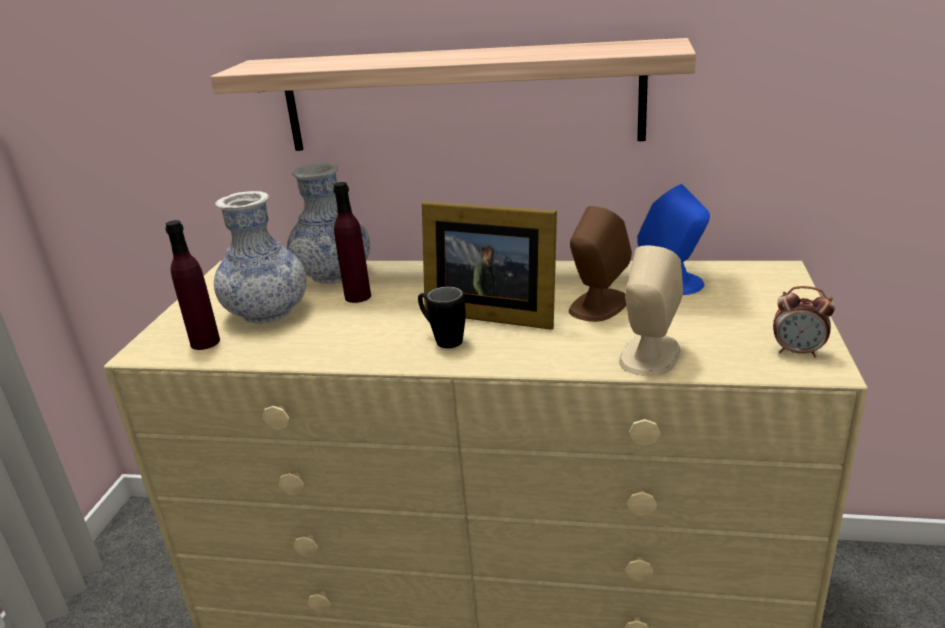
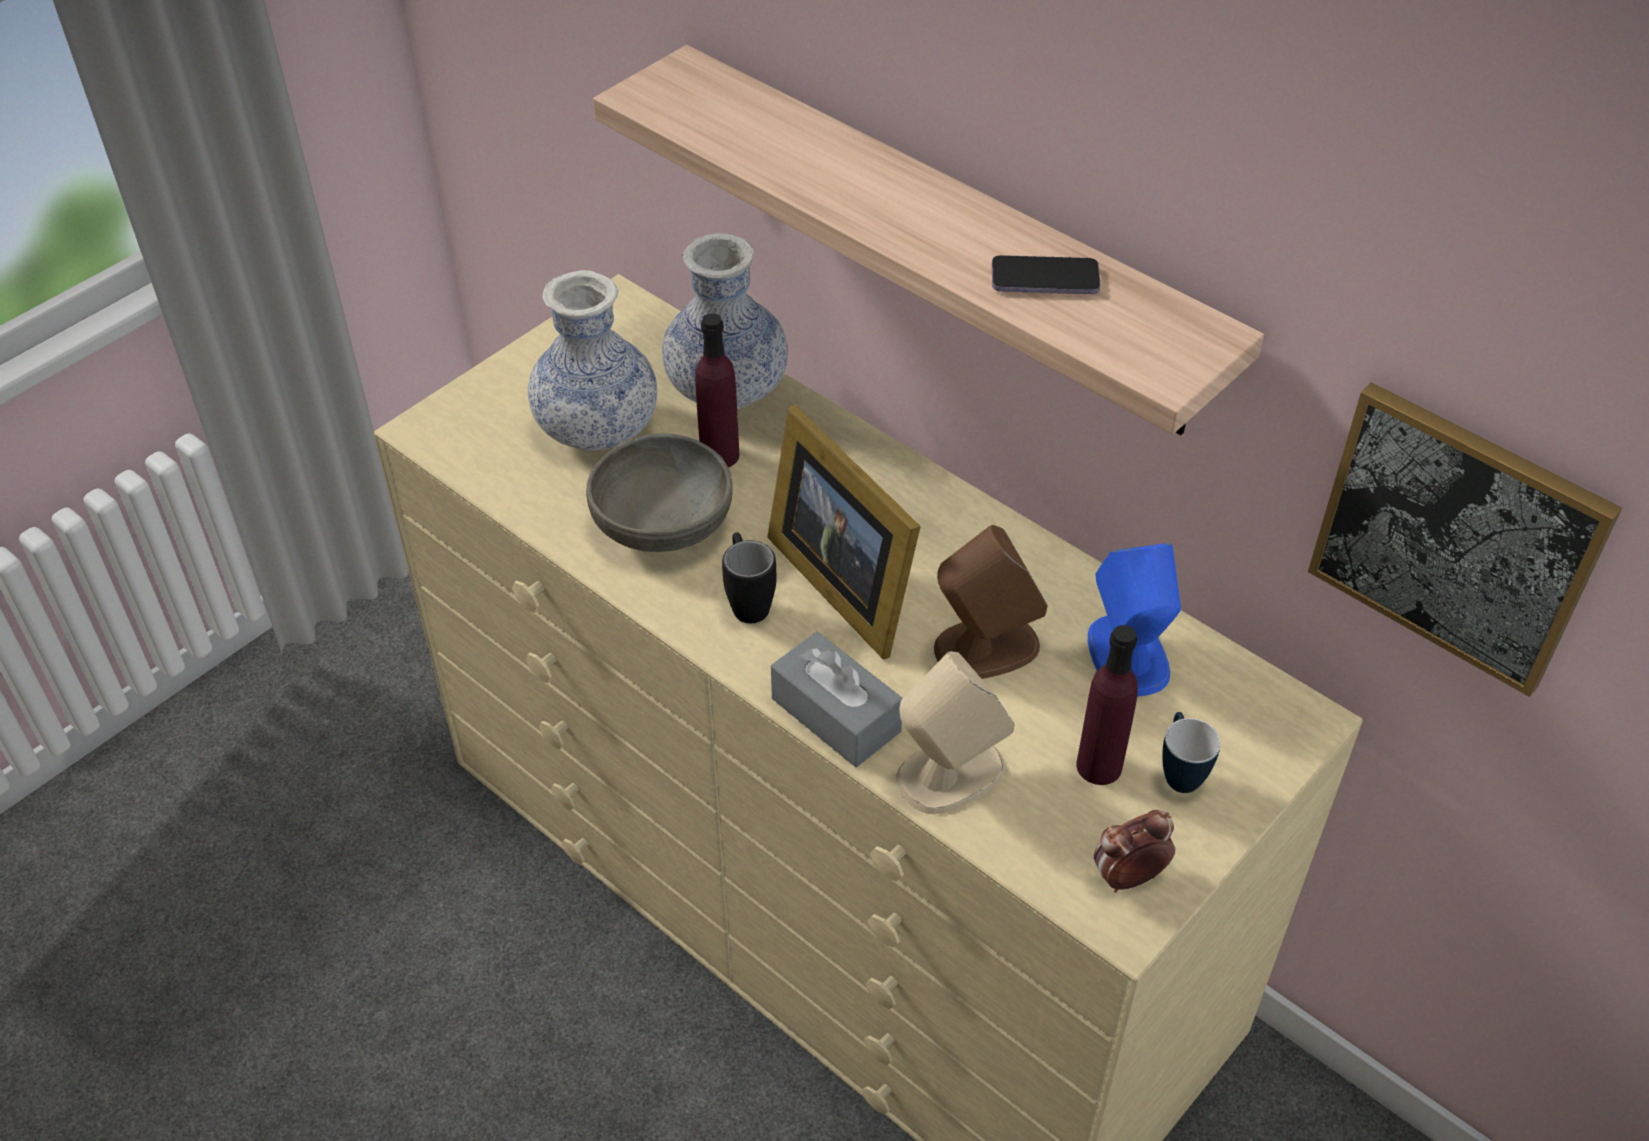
camera: 30 degrees right, 20 degrees up
(205, 342) = (496, 449): purple bottle -> purple bottle (1099, 766)
(353, 331) = (663, 524): none -> grey bowl
(554, 360) = (836, 715): none -> grey tissue box
(559, 50) = (1045, 279): none -> phone
(757, 307) = (1179, 772): none -> mug
(798, 352) = (1128, 878): alarm clock -> alarm clock turned 105 degrees clockwise
(831, 104) = (1456, 537): none -> picture

